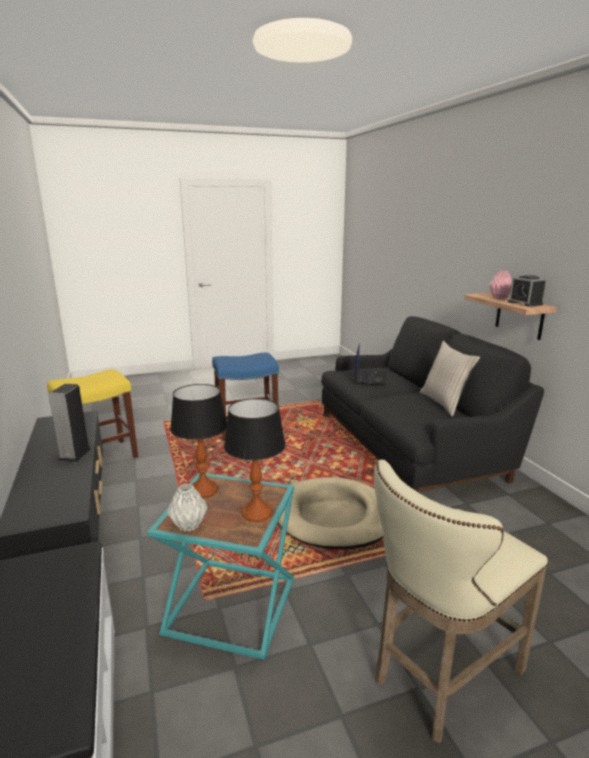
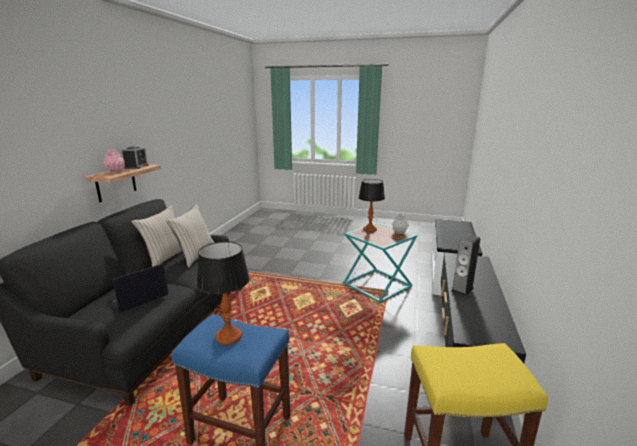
camera: 145 degrees left, 0 degrees up
(203, 490) = (386, 240): table lamp -> table lamp (229, 336)
(334, 517) = (291, 299): beige dog bed -> none
(423, 411) = (195, 255): none -> beige pillow
(440, 676) = (324, 252): beige stool -> none

